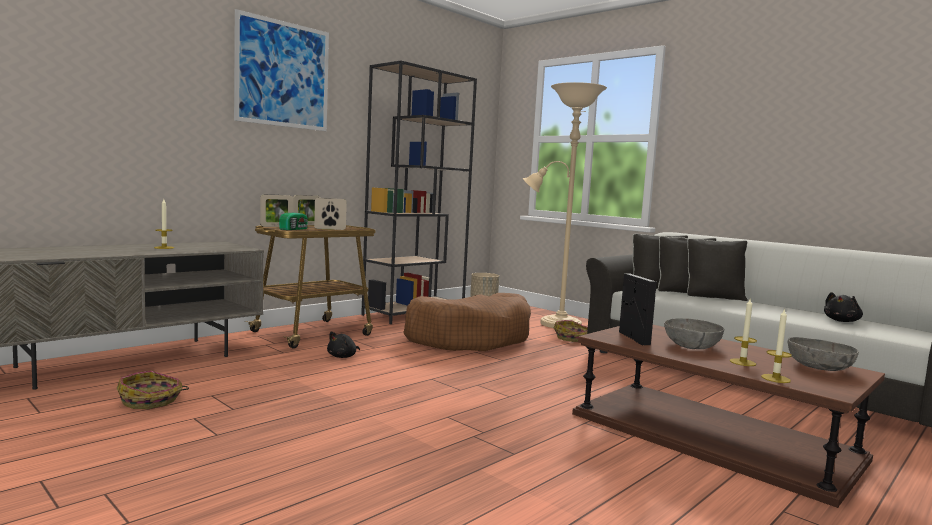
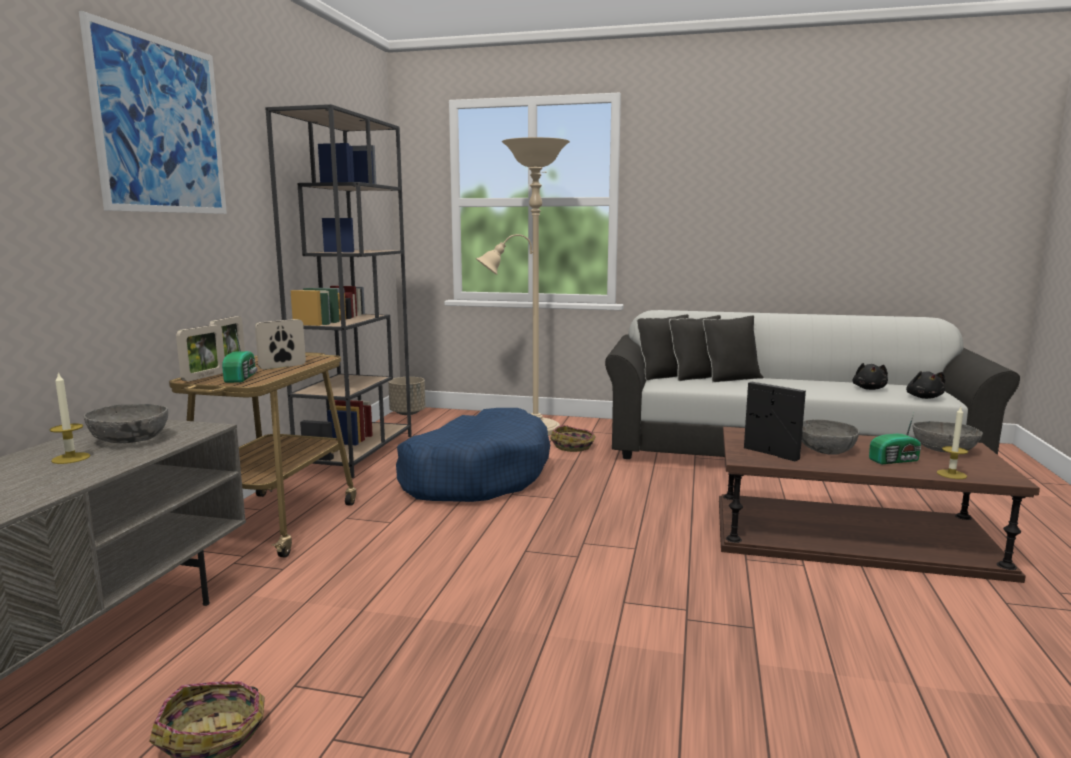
camera: 30 degrees left, 5 degrees up
(203, 247) = (130, 439): none -> grey bowl
(343, 357) = (374, 550): black plush toy -> black plush toy (924, 397)
(469, 338) = (475, 476): brown dog bed -> blue dog bed
(742, 362) = (895, 460): candle -> radio

